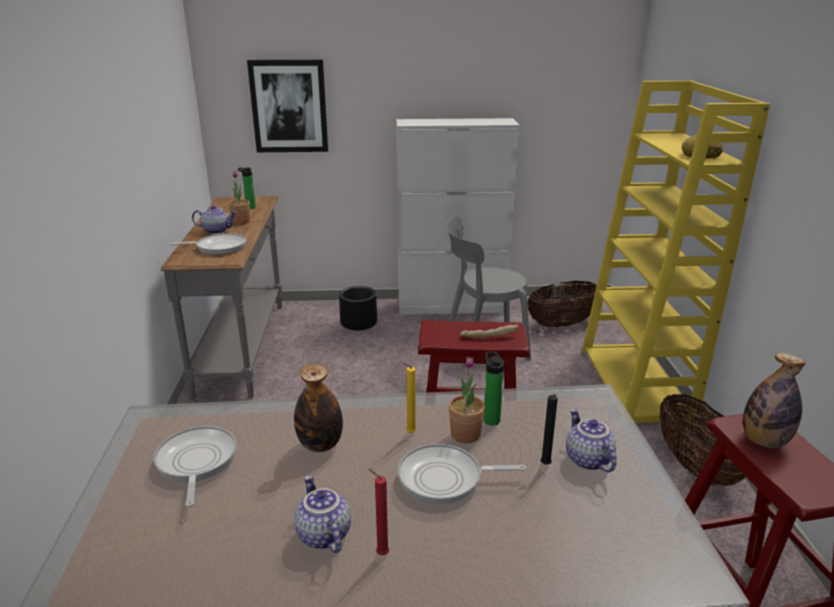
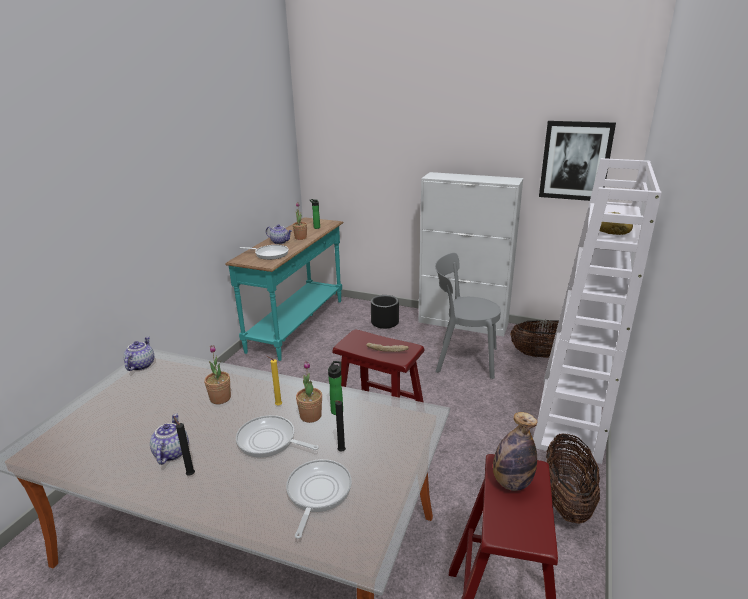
camera: 25 degrees right, 0 degrees up
(196, 463) = (148, 390): frying pan -> frying pan (317, 493)
(244, 347) = (298, 325): grey console table -> turquoise console table
(289, 106) = (355, 157): picture -> picture (575, 161)
(320, 445) = (220, 398): bottle -> potted plant
(380, 553) = (190, 474): red candle -> black candle
(587, 459) = (373, 456): teapot -> teapot (140, 365)
(636, 383) = (570, 418): yellow bookcase -> white bookcase

